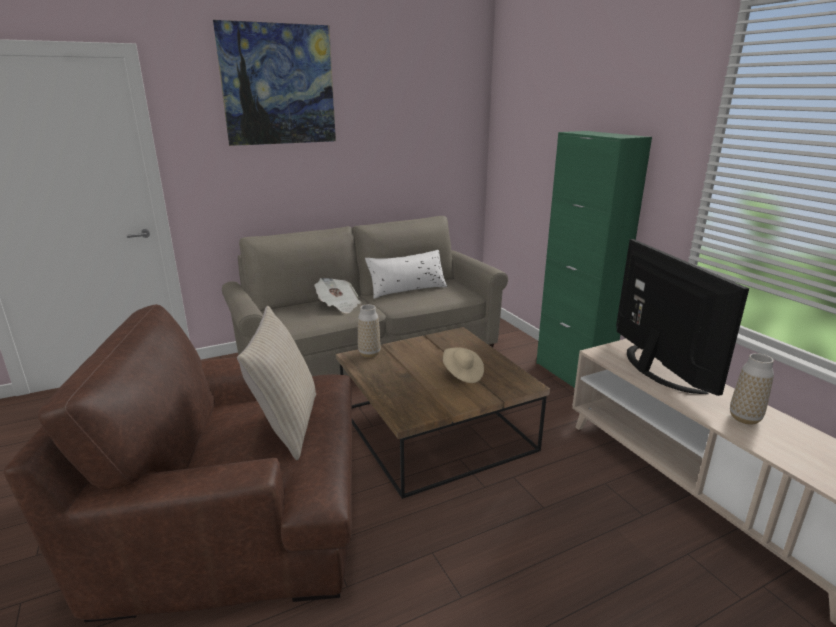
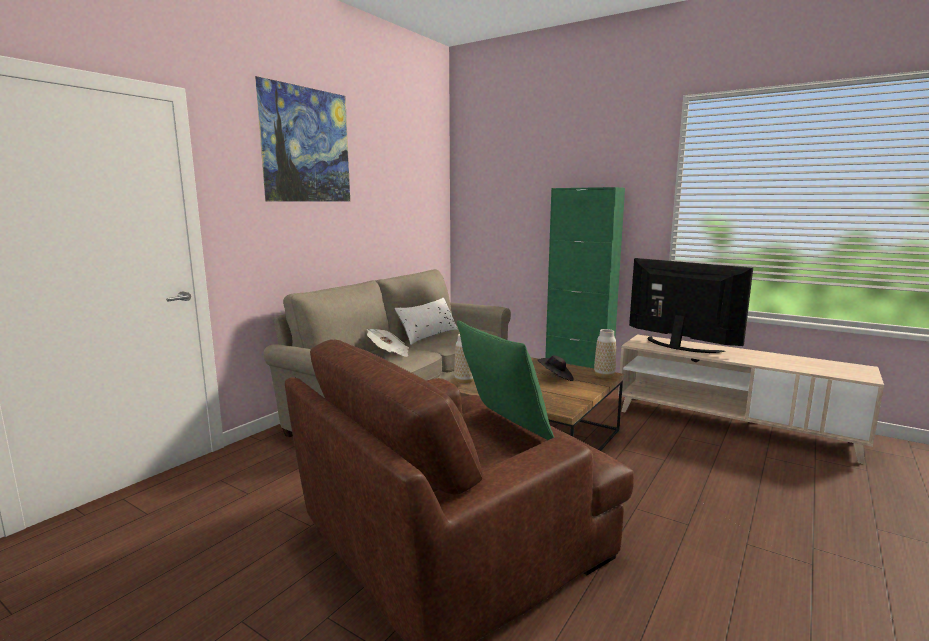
camera: 30 degrees left, 10 degrees down
(286, 425) = (502, 427): beige pillow -> green pillow
(462, 374) = (555, 378): beige hat -> black hat
(744, 418) = (759, 358): vase -> vase (604, 375)

